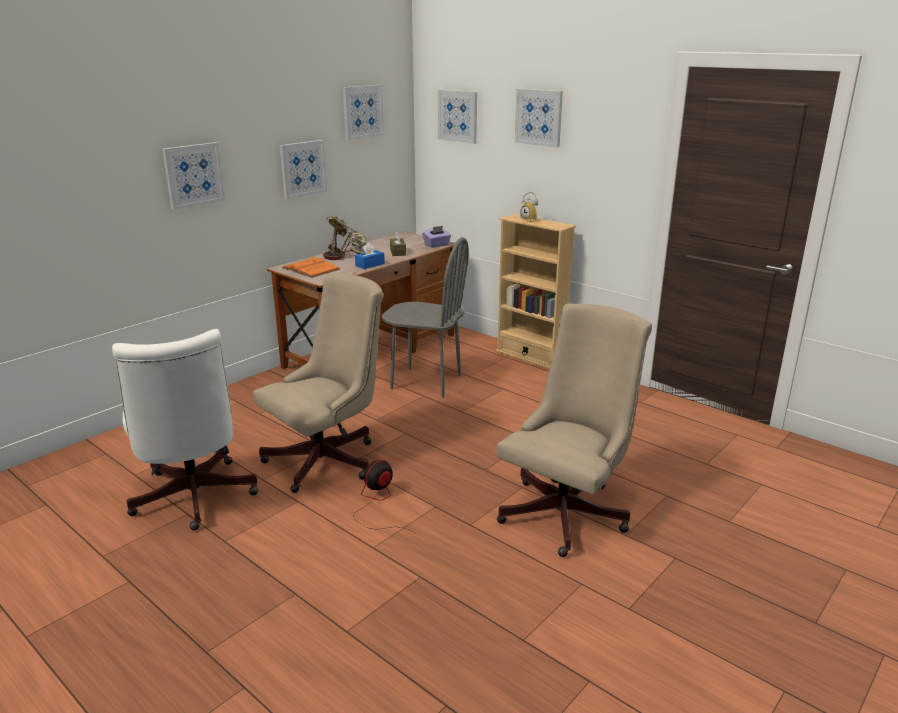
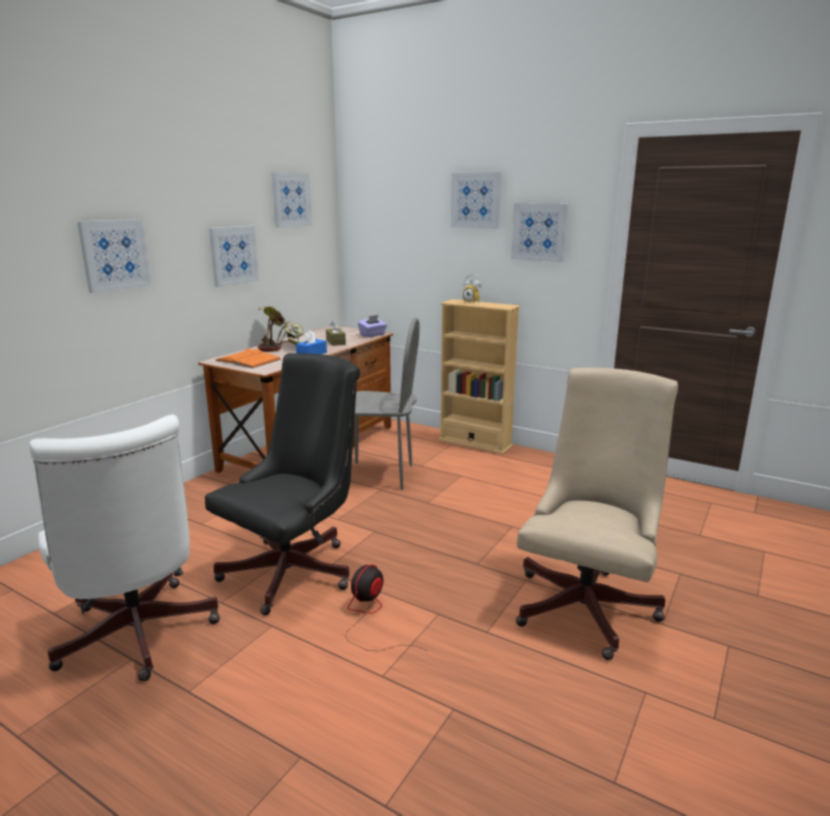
camera: 10 degrees left, 5 degrees down
(329, 459) = (296, 569): beige office chair -> black office chair
(458, 116) = (387, 205): picture -> picture (539, 232)

